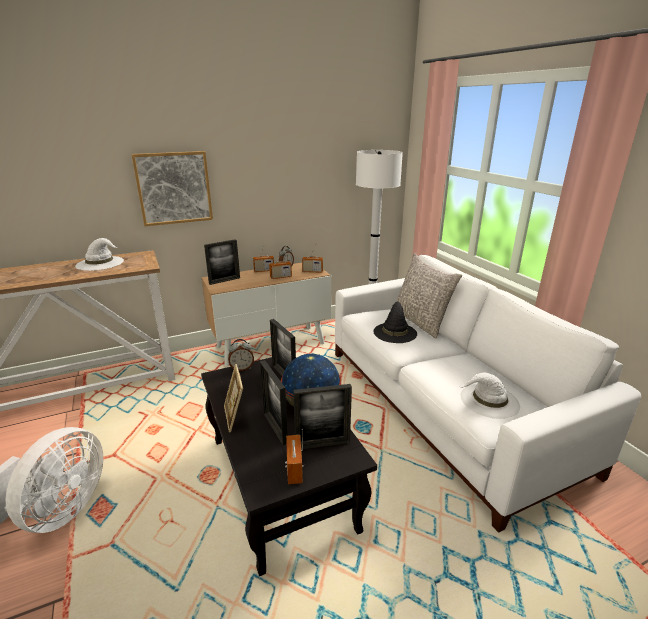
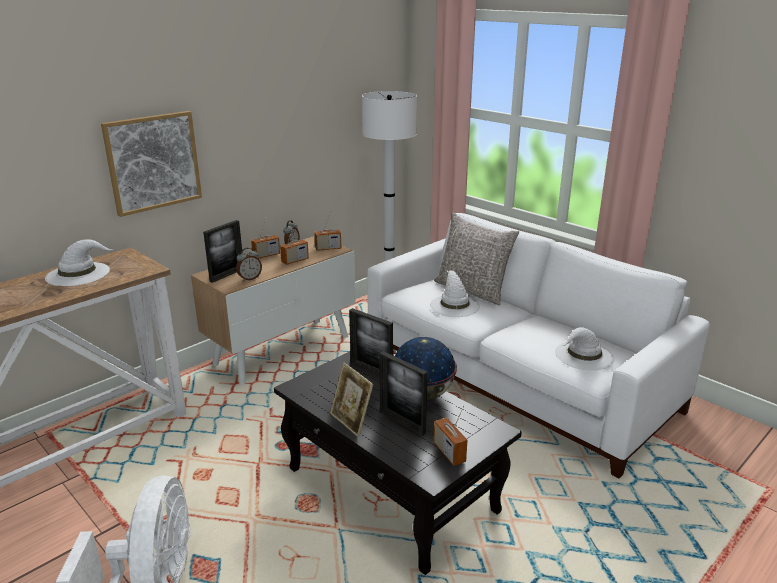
camera: 20 degrees left, 0 degrees up
(242, 368) = (317, 373): alarm clock -> alarm clock (249, 278)
(322, 444) = (460, 426): picture frame -> none
(394, 332) = (454, 305): black hat -> white hat

